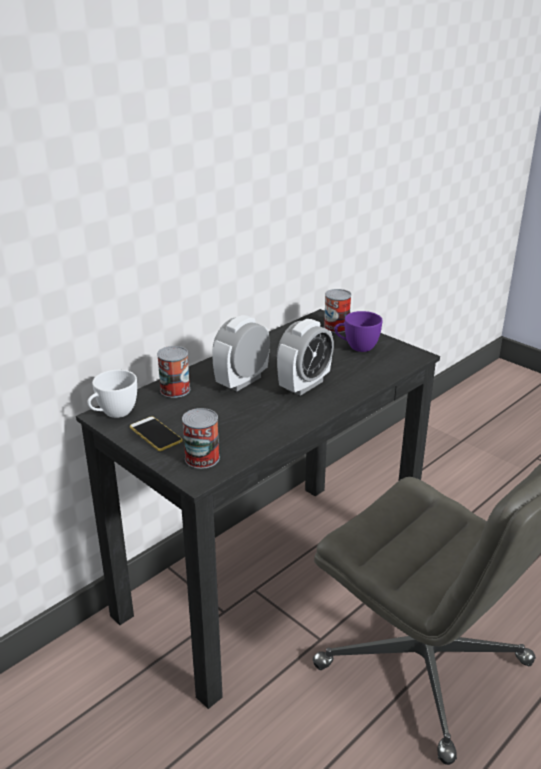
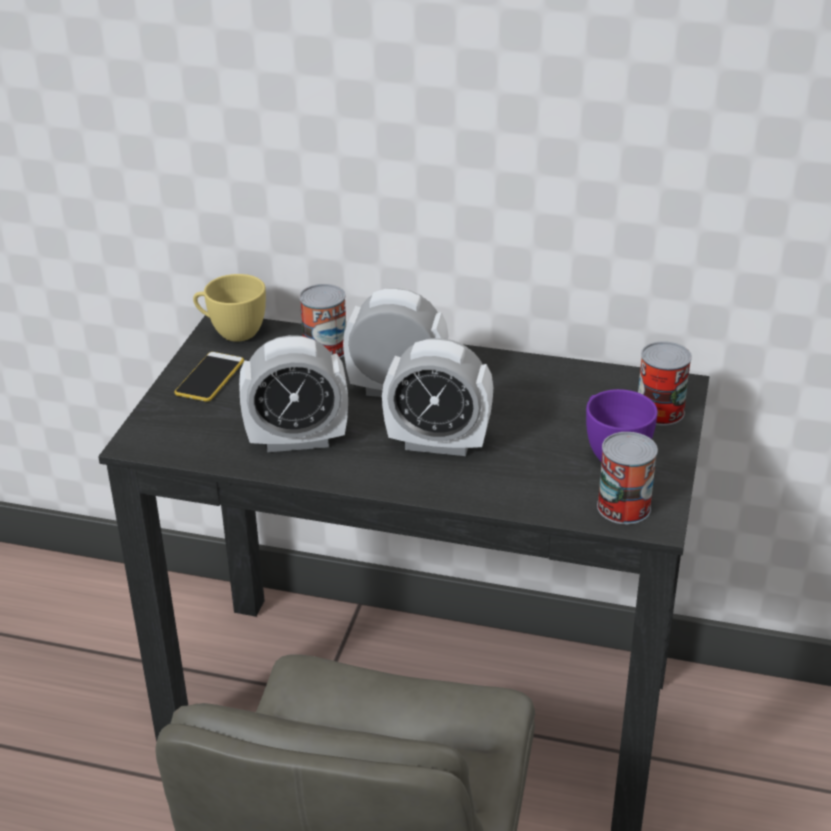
camera: 60 degrees right, 5 degrees up
(113, 413) = (231, 332): white cup -> yellow cup
(202, 458) = (183, 429): can -> can (623, 507)
(256, 423) = (297, 440): none -> alarm clock

